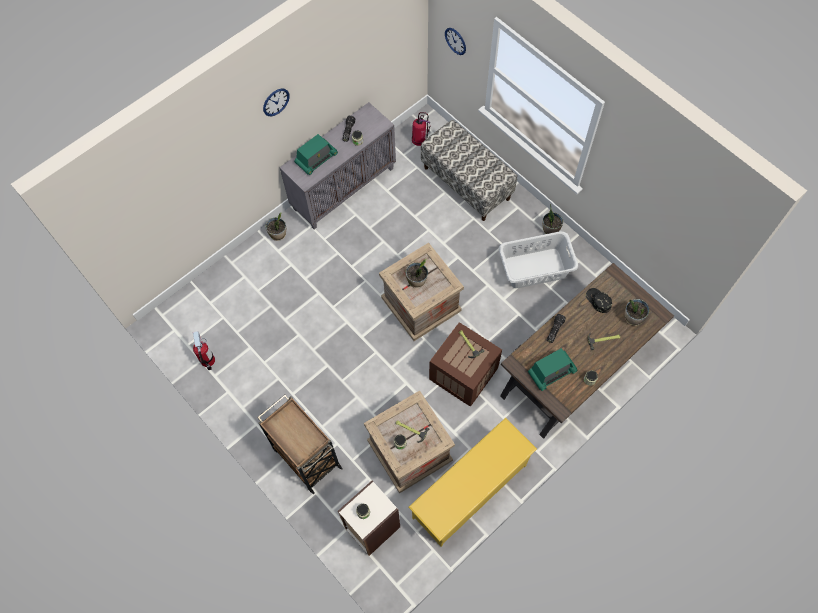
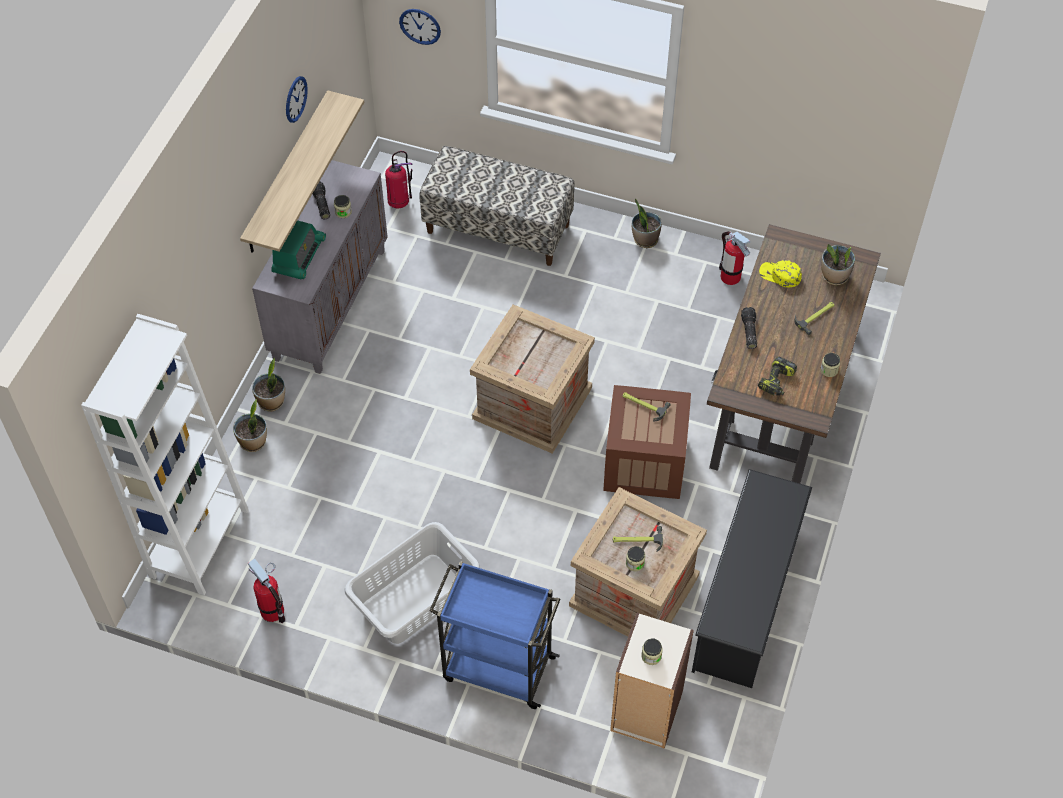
camera: 30 degrees left, 10 degrees down
(193, 301) = (199, 543): none -> white bookcase
(276, 102) = (238, 177): wall clock -> wall clock (295, 99)
(306, 457) = (497, 667): brown cart -> blue cart
(328, 106) = (287, 174): none -> shelf
(417, 281) = (527, 357): potted plant -> potted plant (253, 442)
(470, 491) = (745, 601): yellow shoe rack -> black shoe rack
(534, 268) = (654, 294): grey laundry basket -> grey laundry basket (414, 598)
(551, 372) = (777, 382): radio -> power drill
(588, 277) = (730, 276): none -> fire extinguisher
(598, 301) = (780, 275): black cap -> yellow cap

